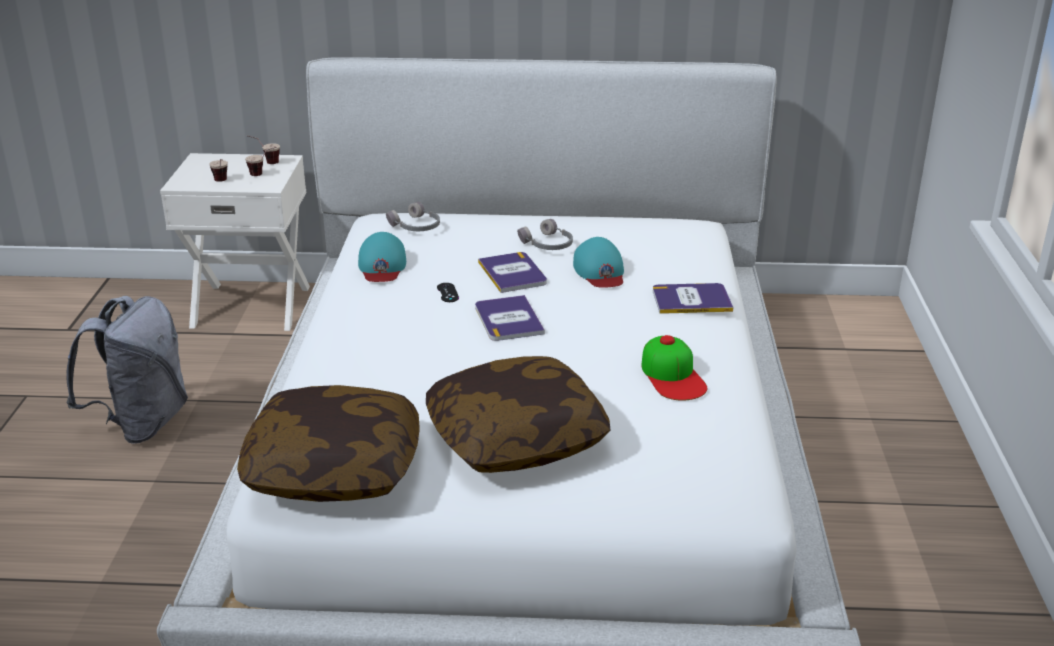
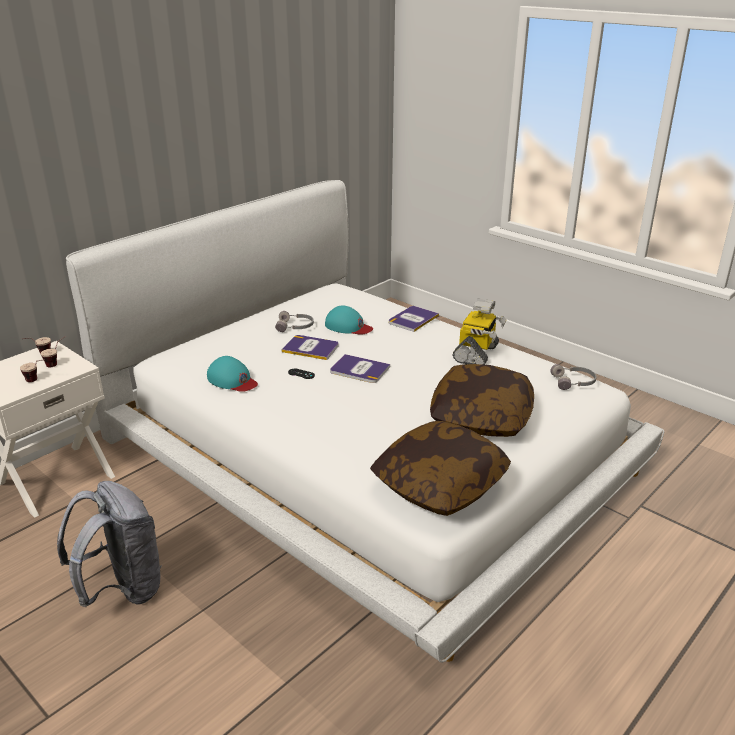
camera: 50 degrees left, 0 degrees up
(415, 227) = (202, 352): grey headphones -> grey headphones (574, 382)
(673, 376) = (476, 354): cap -> toy robot

